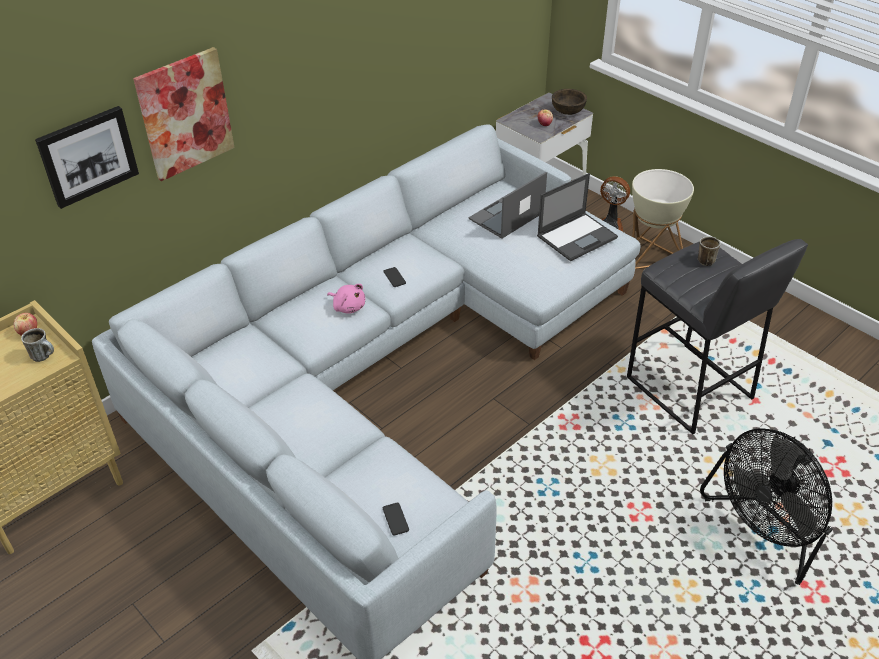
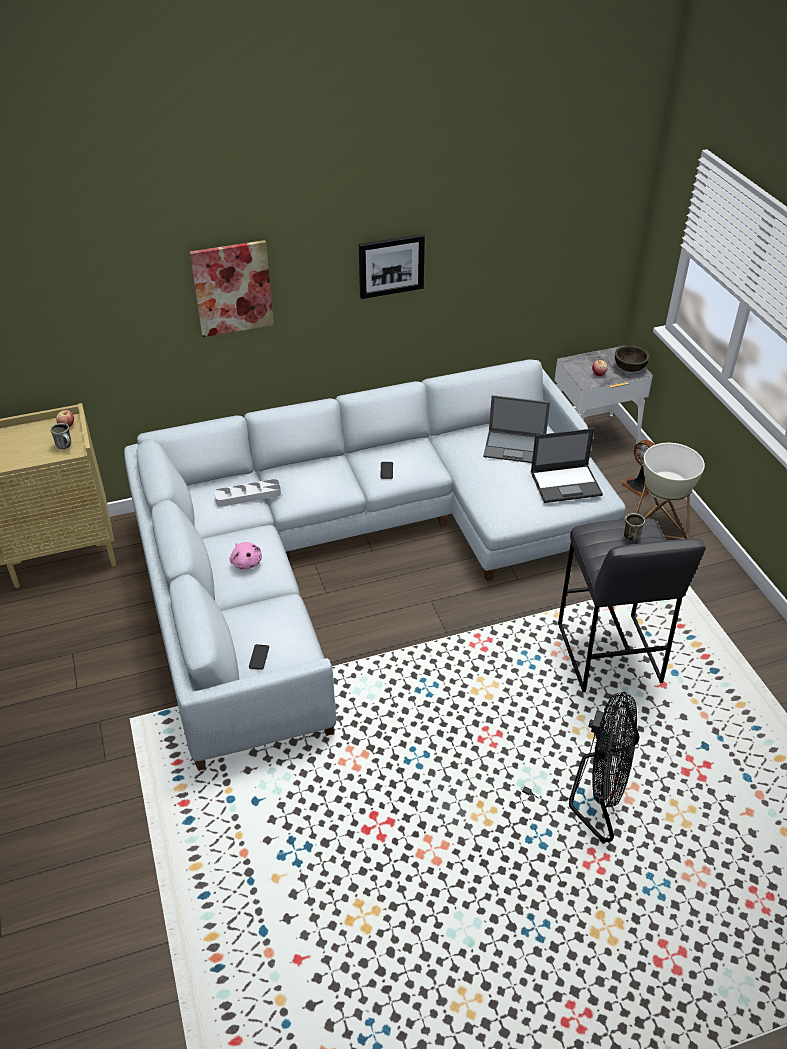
camera: 25 degrees right, 0 degrees up
(87, 156) = (143, 303): picture -> picture (391, 265)
(263, 350) = (248, 495): none -> grey tray
(348, 306) = (334, 483): pink plush toy -> pink plush toy (246, 562)
(506, 216) = (515, 447): laptop -> laptop turned 150 degrees counterclockwise
(763, 525) = (591, 790): black fan -> black fan turned 150 degrees counterclockwise

